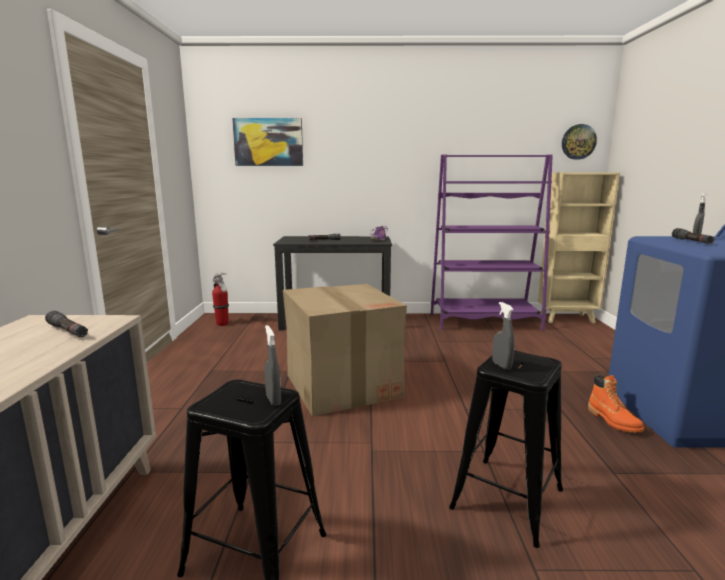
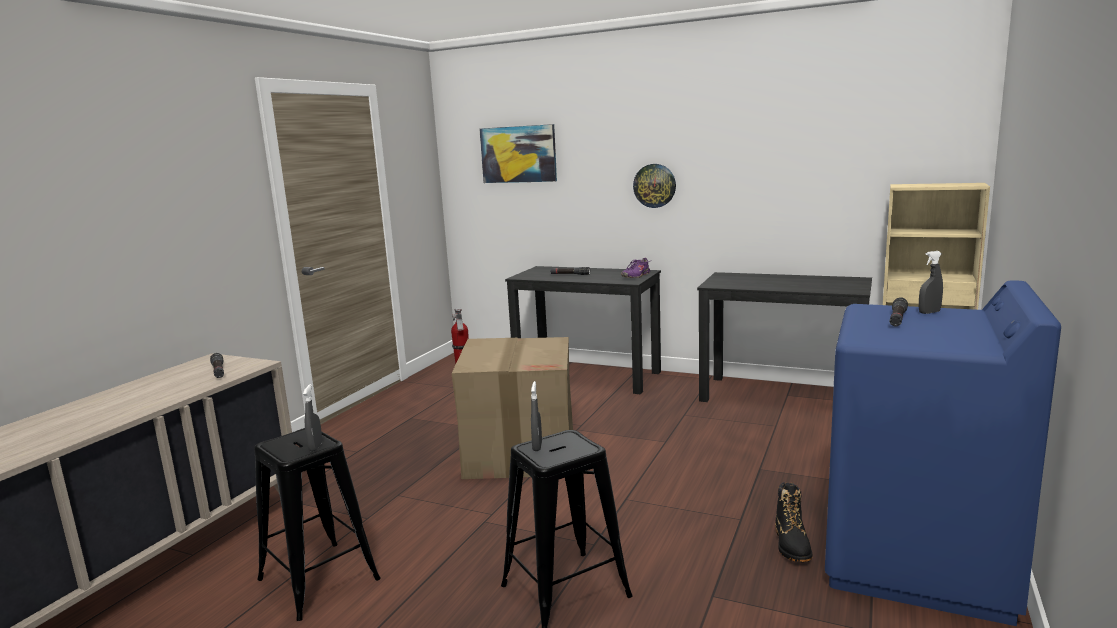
camera: 25 degrees right, 0 degrees up
(484, 322) = (782, 396): purple bookcase -> black desk
(578, 142) = (938, 137): wall clock -> wall clock (654, 185)
(613, 421) = (792, 545): orange boot -> black boot

